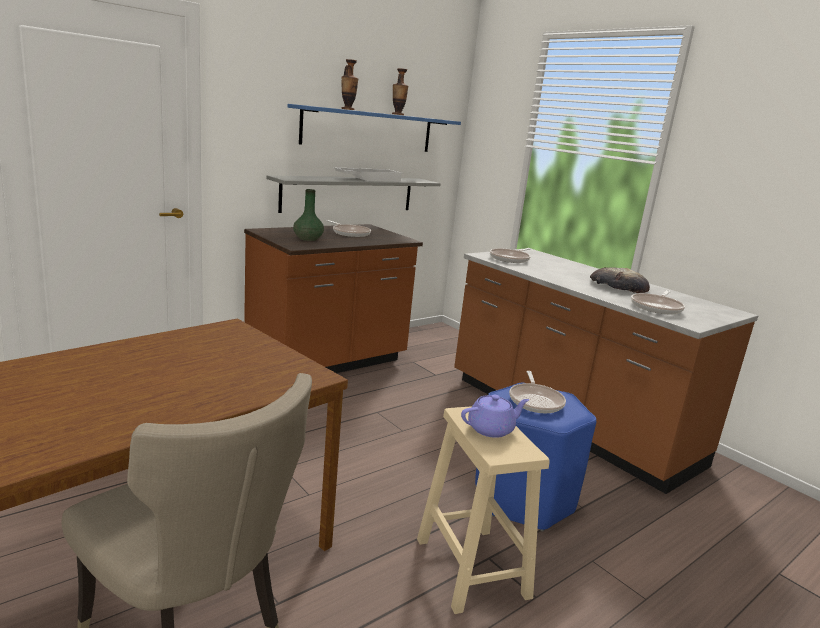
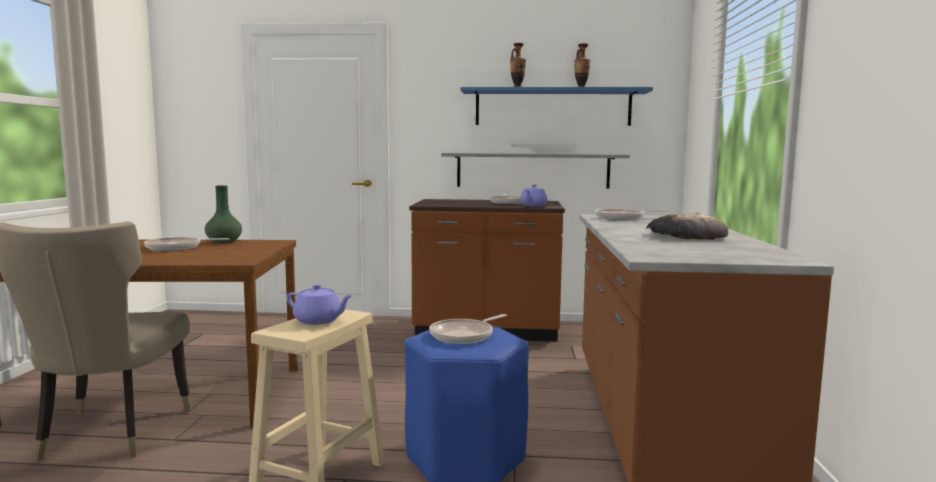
camera: 45 degrees right, 10 degrees down
(307, 239) = (451, 203): green vase -> green vase (223, 242)
(388, 239) = (533, 206): none -> purple teapot
(657, 307) = (662, 247): frying pan -> frying pan (177, 248)

